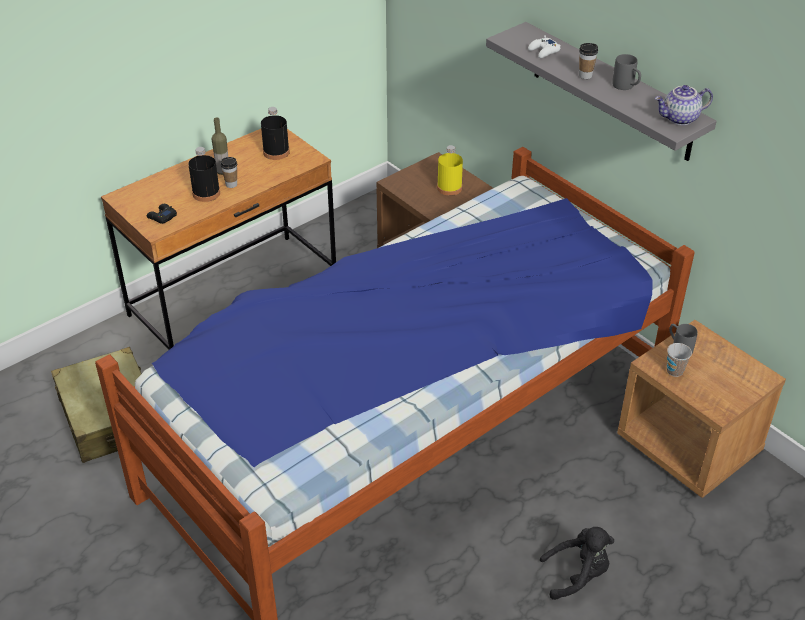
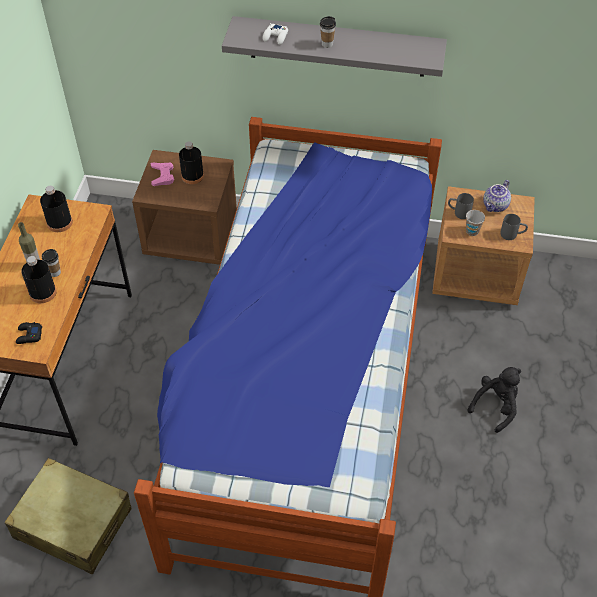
camera: 40 degrees left, 10 degrees up
(423, 175) = (162, 176): none -> pink game controller
(449, 188) = (192, 176): yellow bottle -> black bottle
(626, 87) = (364, 40): grey mug -> grey mug (512, 235)
(680, 119) = (425, 49): teapot -> teapot (495, 206)

